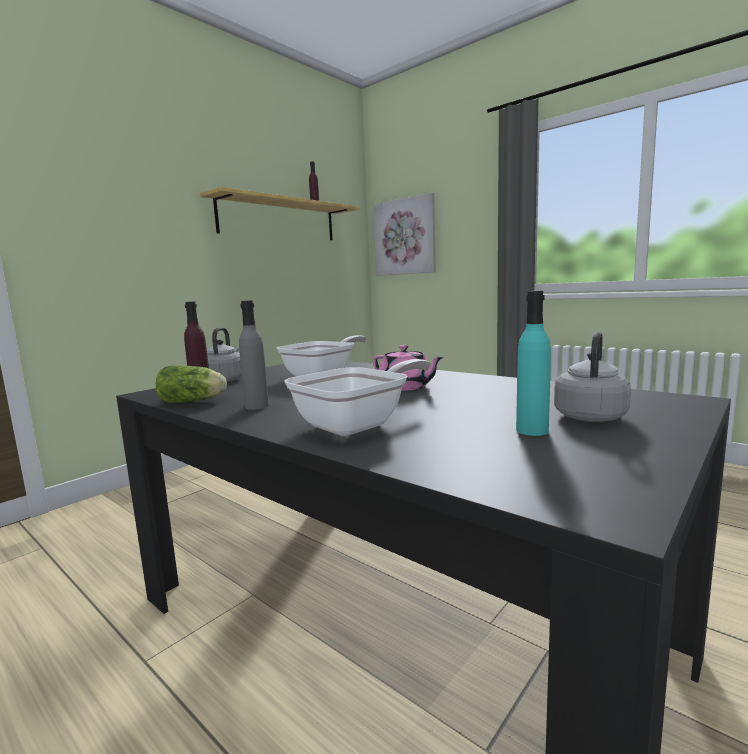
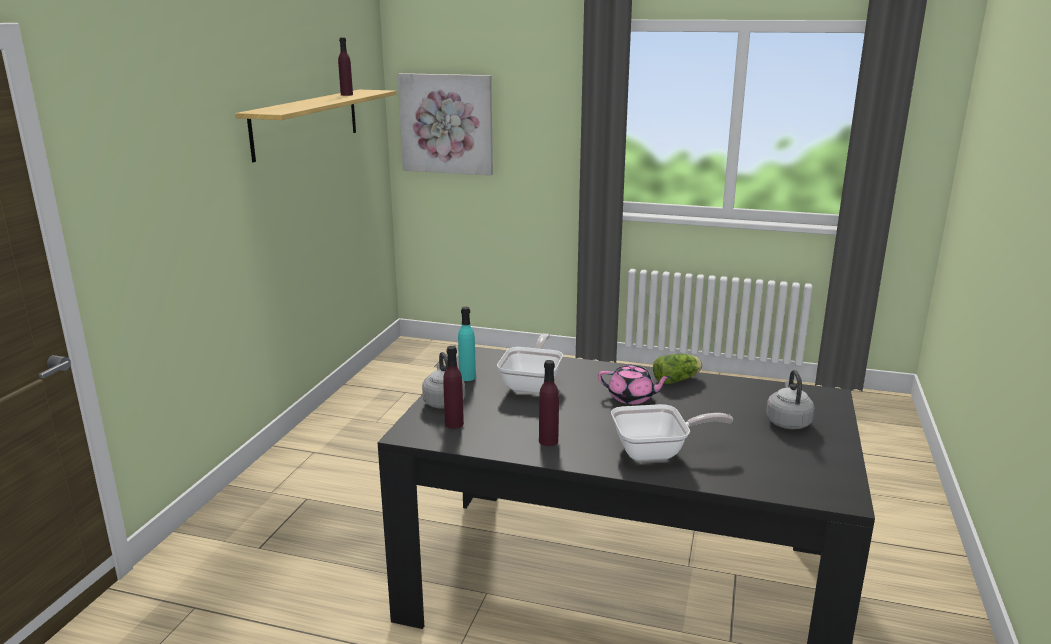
camera: 25 degrees left, 10 degrees up
(194, 401) = (479, 441): lettuce -> lettuce (678, 380)
(257, 406) = (548, 441): grey bottle -> purple bottle
(359, 424) = (657, 452): frying pan -> frying pan turned 60 degrees clockwise
(532, 430) = (767, 442): turquoise bottle -> turquoise bottle (467, 377)

